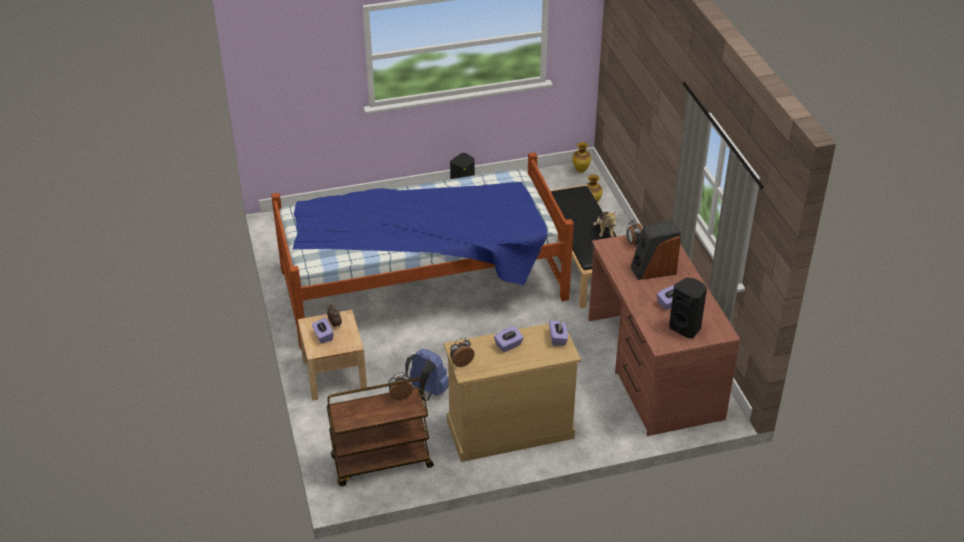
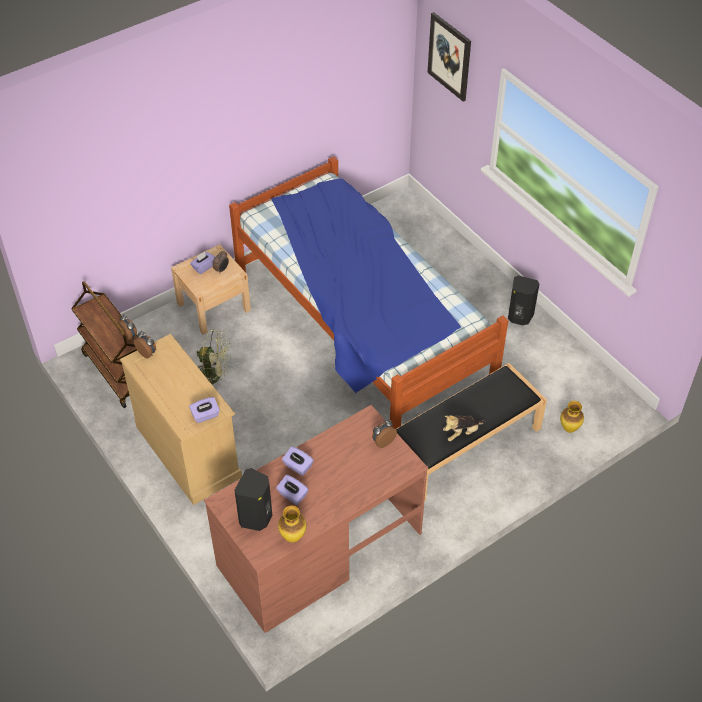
camera: 70 degrees right, 10 degrees up
(293, 42) = (449, 56): none -> picture
(426, 392) = (214, 376): blue backpack -> green fan
(508, 345) = (182, 380): purple tissue box -> purple tissue box (297, 466)
(581, 170) = (625, 404): vase -> vase (293, 537)
(653, 270) = (343, 469): speaker -> none

